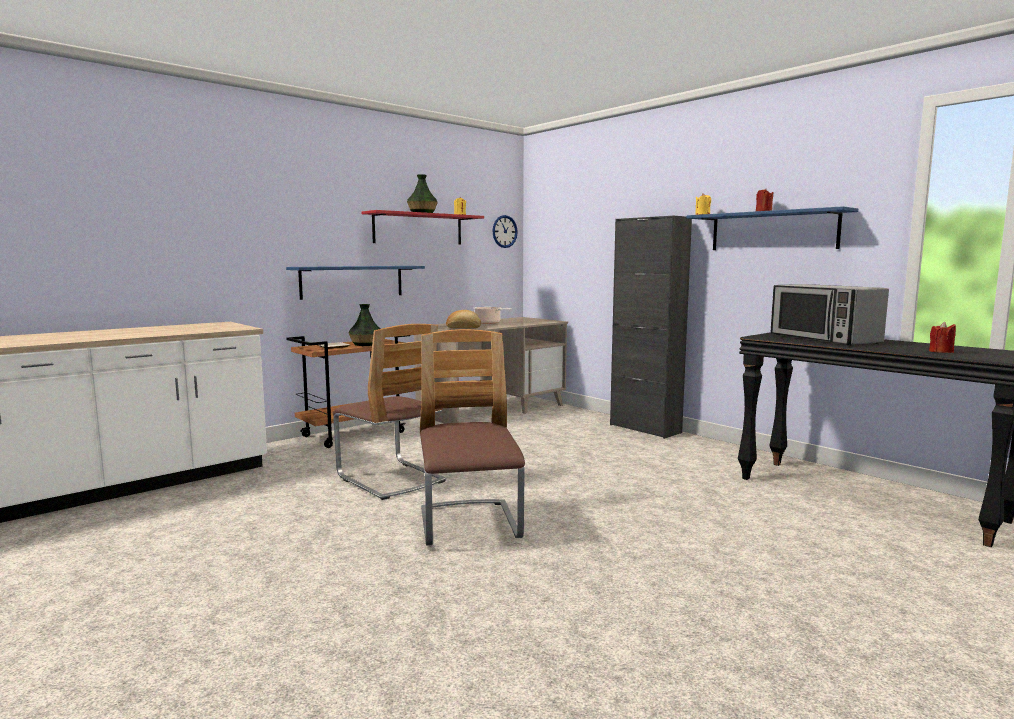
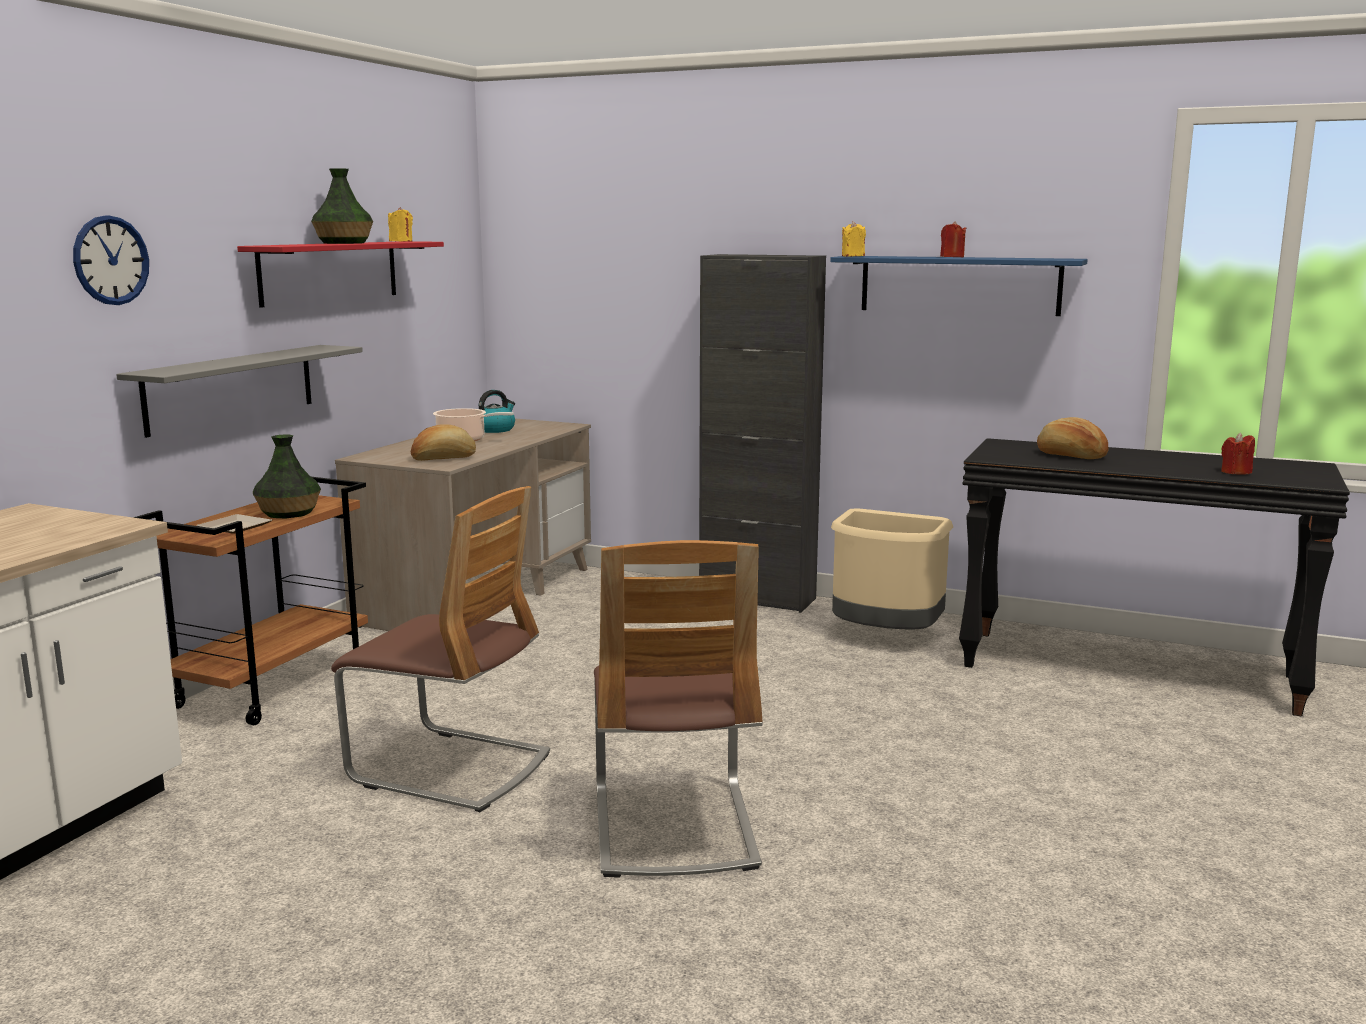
camera: 25 degrees left, 5 degrees up
(352, 281) = (231, 388): blue shelf -> grey shelf
(469, 525) = (673, 827): chair -> chair turned 150 degrees counterclockwise
(504, 231) = (457, 263): wall clock -> wall clock (111, 260)
(513, 320) = (494, 429): none -> kettle
(705, 457) = (886, 638): none -> beige trash can
(823, 339) = (1070, 455): microwave -> bread

